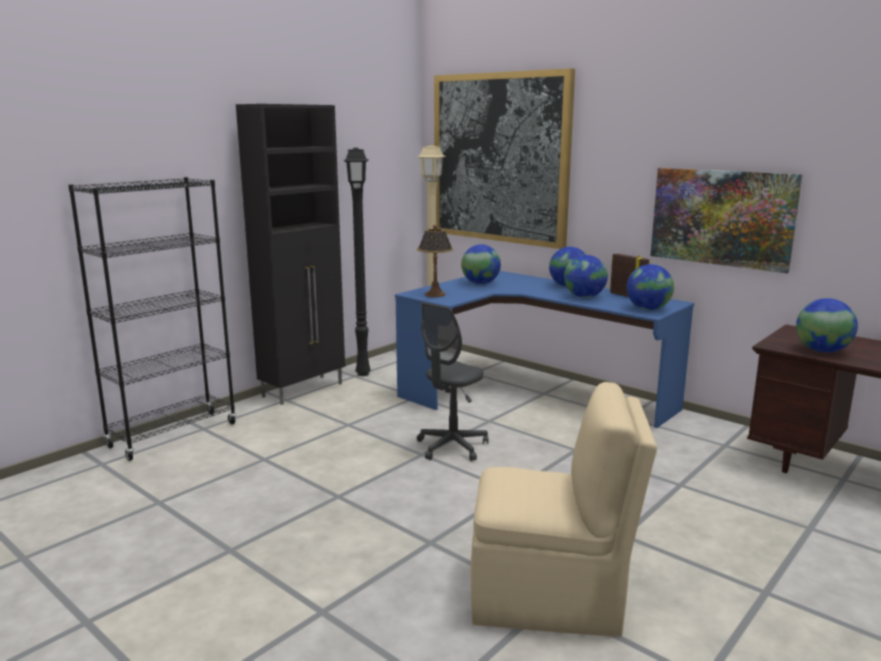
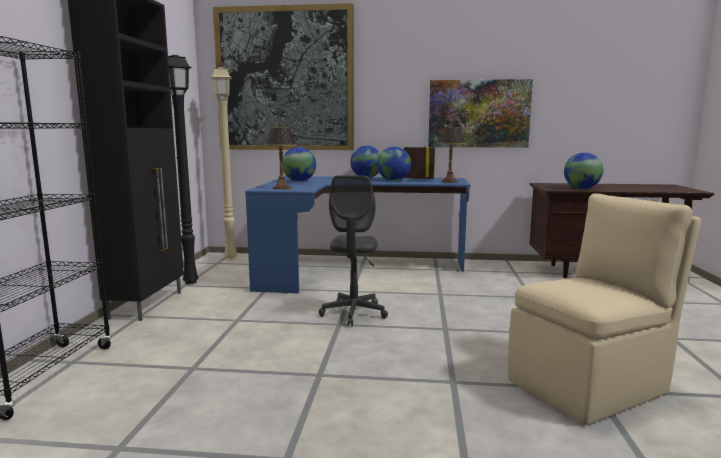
camera: 35 degrees left, 5 degrees down
(648, 309) = (449, 181): globe -> table lamp

